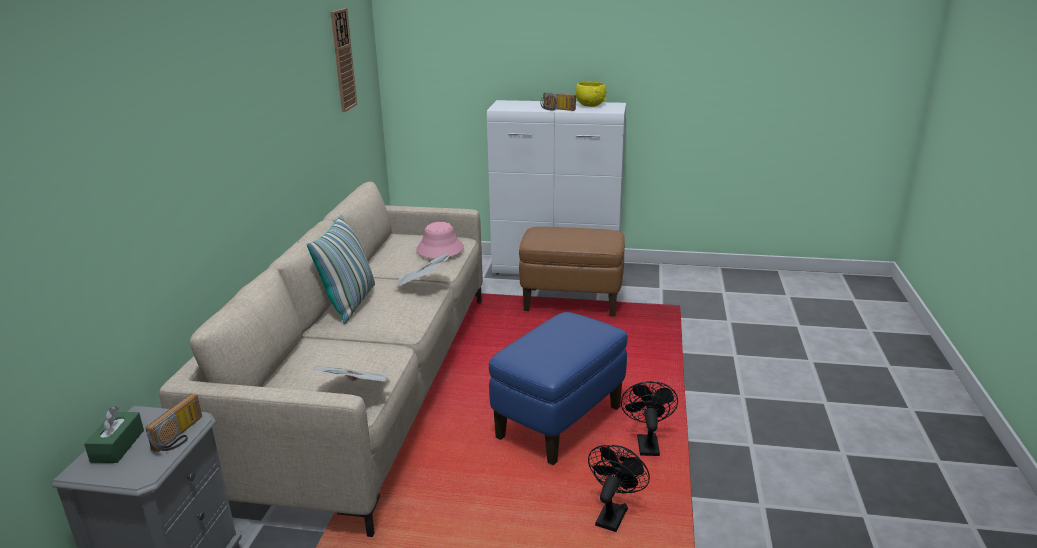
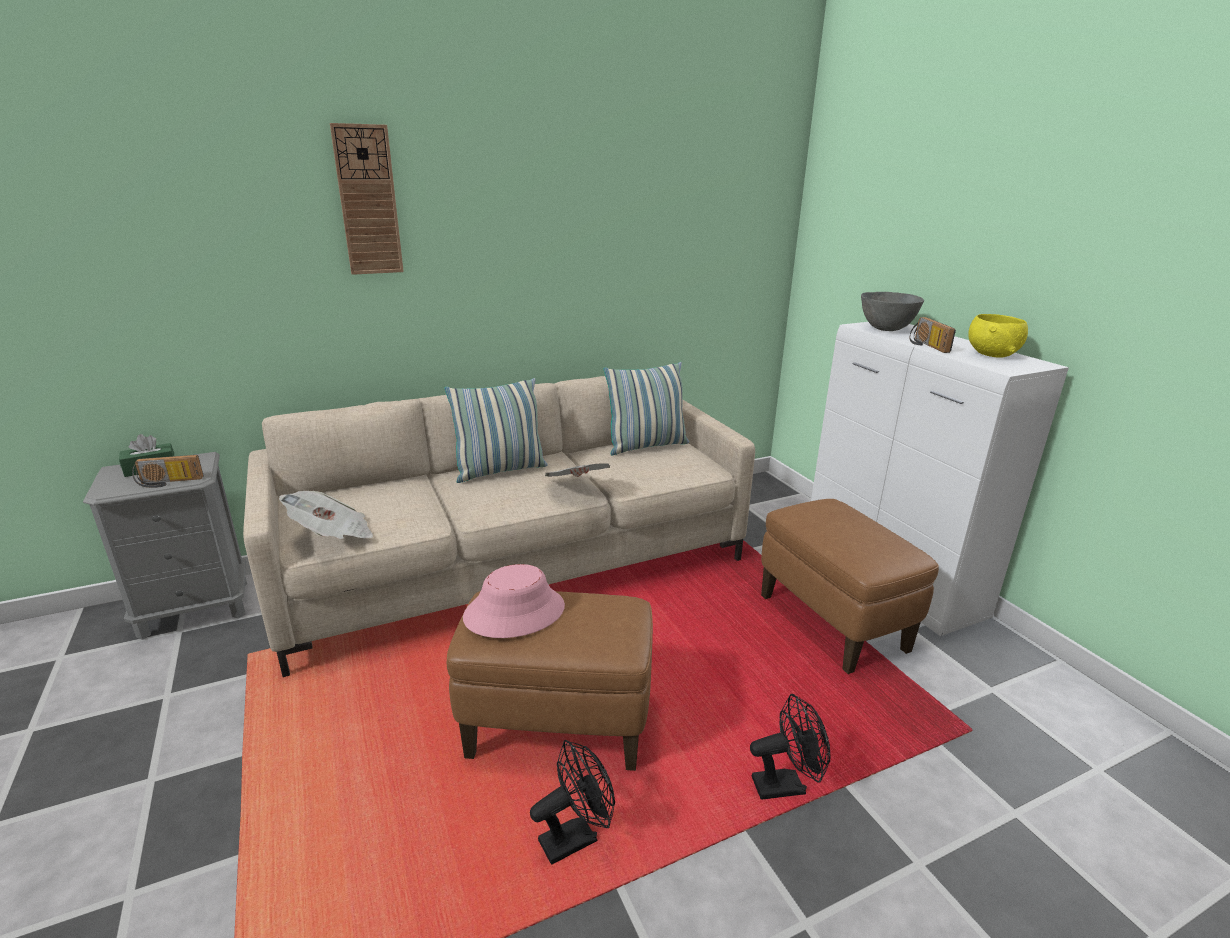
camera: 55 degrees right, 0 degrees up
(343, 60) = (702, 229): wall clock -> wall clock (368, 201)
(396, 245) = (646, 446): none -> pillow
(439, 249) = (668, 467): pink hat -> pink hat (514, 612)
(515, 106) = (886, 329): none -> grey bowl
(559, 423) = (556, 726): blue ottoman -> brown ottoman
(613, 513) = (397, 863): black fan -> black fan (786, 785)

